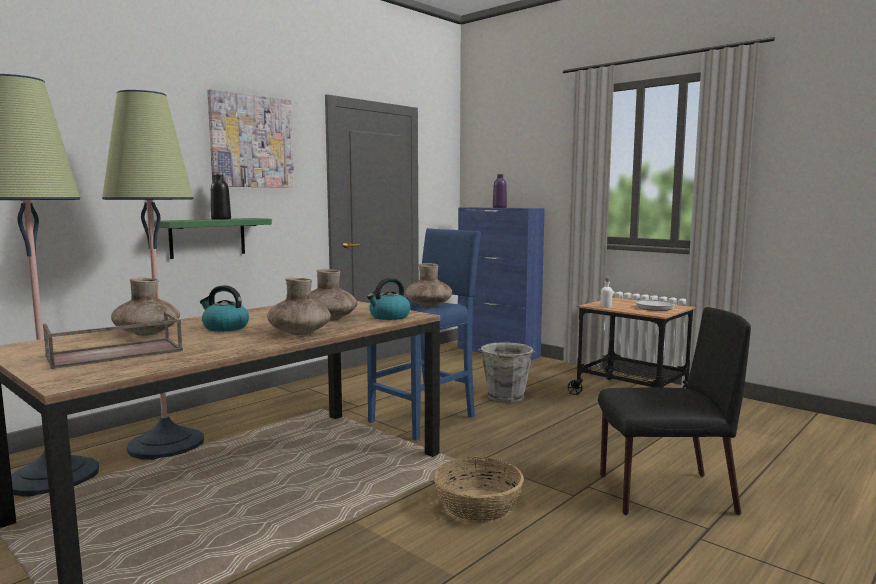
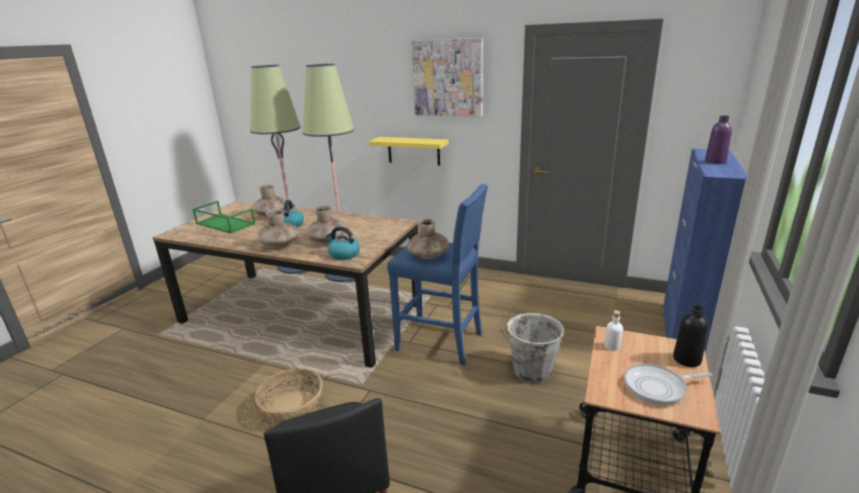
camera: 70 degrees right, 15 degrees up
(114, 354) = (224, 224): brown tray -> green tray
(207, 237) = (413, 151): green shelf -> yellow shelf
(221, 219) = (411, 140): black bottle -> black bottle (687, 359)

